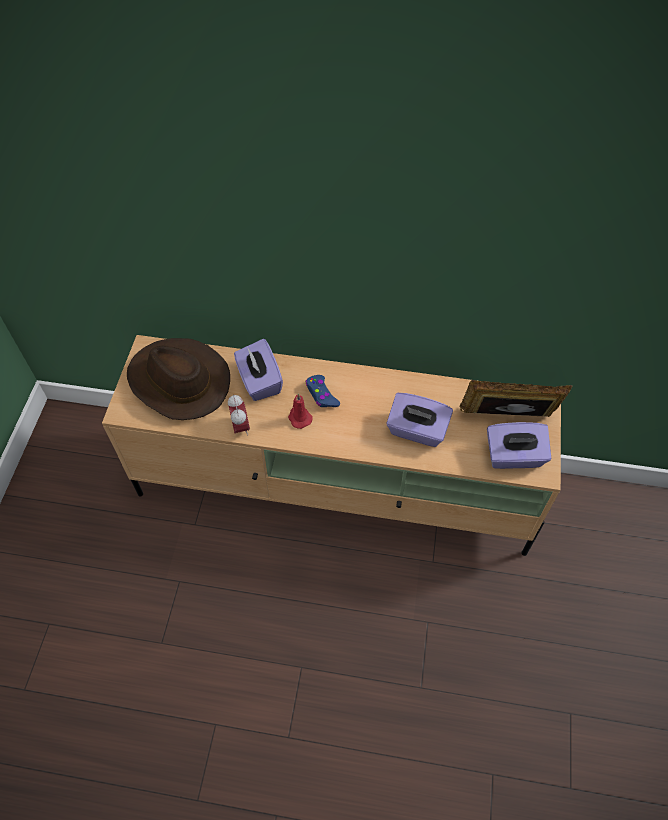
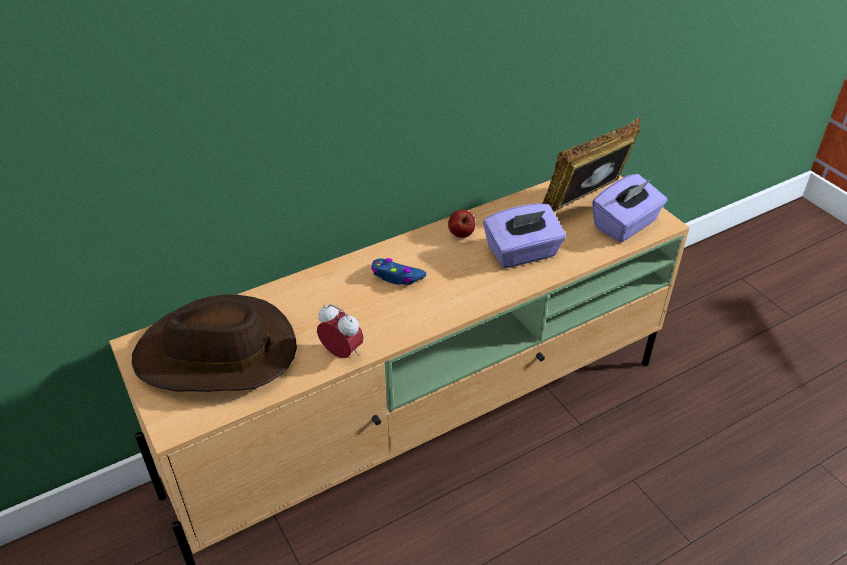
camera: 40 degrees left, 15 degrees down
(259, 381) = (315, 301): purple tissue box -> none
(299, 417) = (396, 308): red candle -> none
(393, 389) = (461, 234): none -> apple

